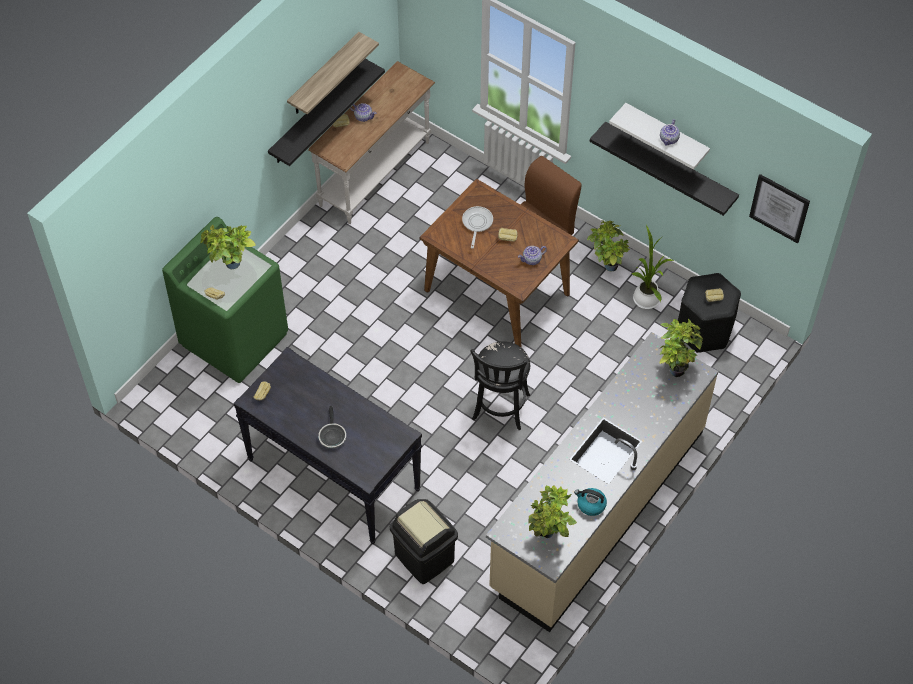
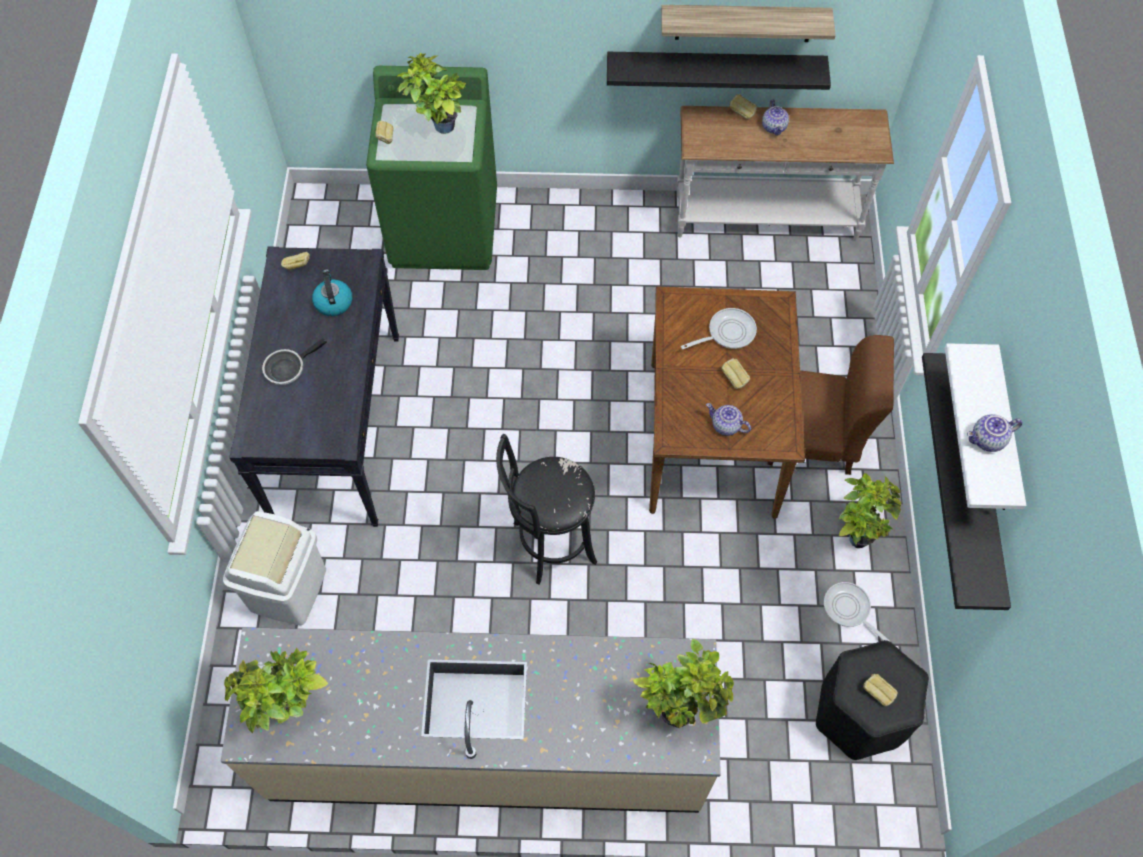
camera: 55 degrees right, 5 degrees up
(424, 558) = (287, 589): black trash can -> white trash can
(590, 505) = (371, 733): kettle -> kettle (333, 302)
(646, 297) = (849, 610): potted plant -> frying pan
(779, 208) = (1031, 681): picture -> none

